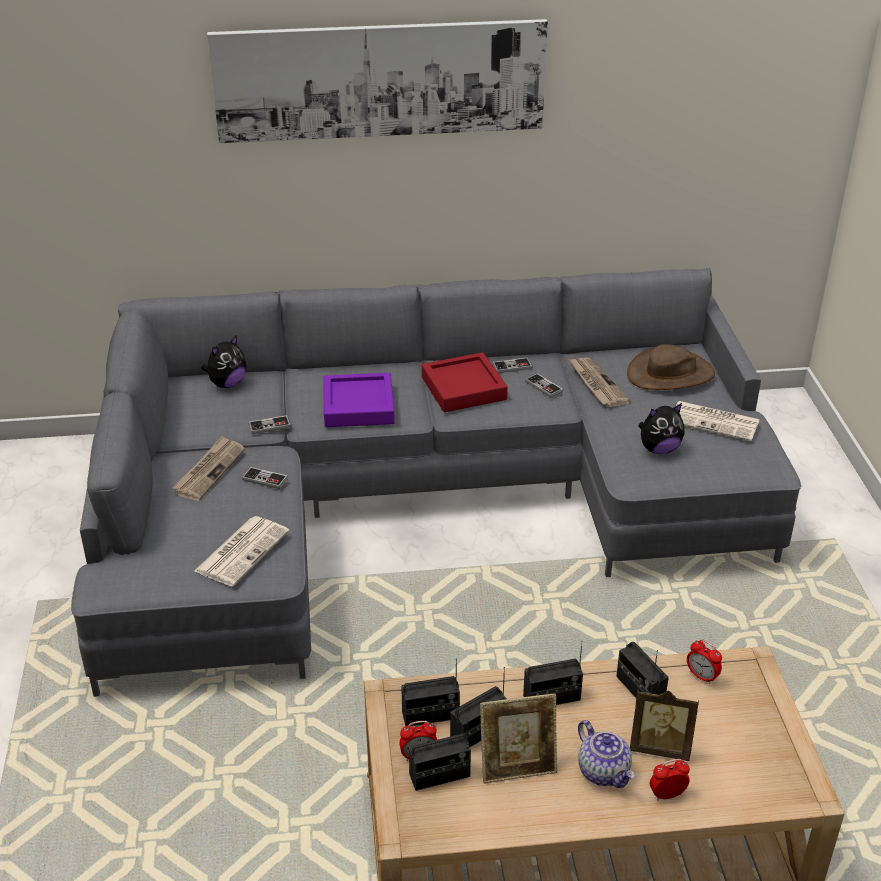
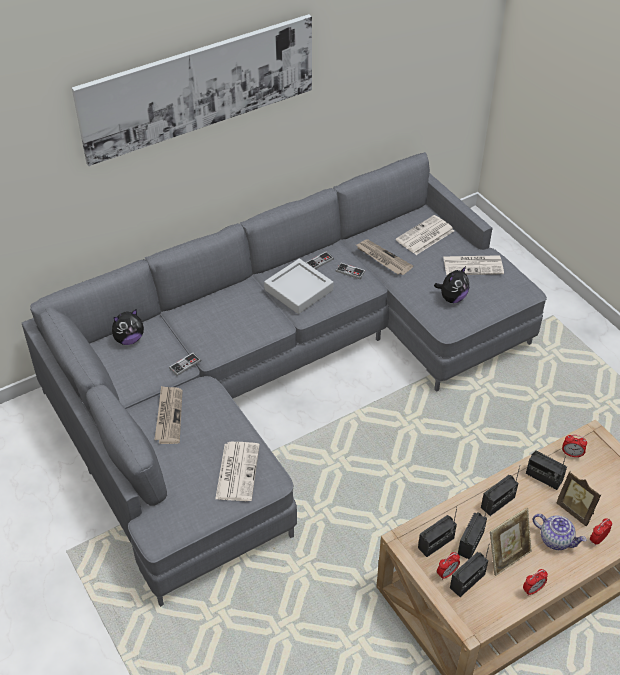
camera: 25 degrees left, 10 degrees up
(227, 384) = (129, 339): plush toy -> plush toy turned 45 degrees clockwise
(265, 479) = (213, 409): game controller -> none
(358, 406) = (237, 328): purple tray -> none
(463, 388) = (298, 290): red tray -> grey tray
(523, 820) = (532, 590): none -> alarm clock
(660, 747) = (576, 510): picture frame -> picture frame turned 60 degrees clockwise
(670, 374) = (425, 236): brown hat -> newspaper

